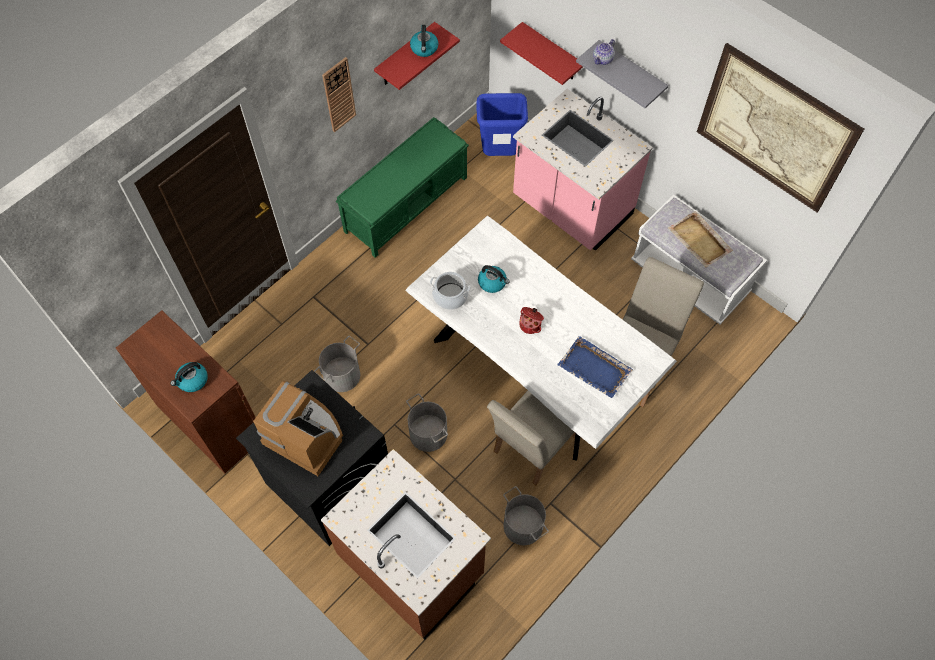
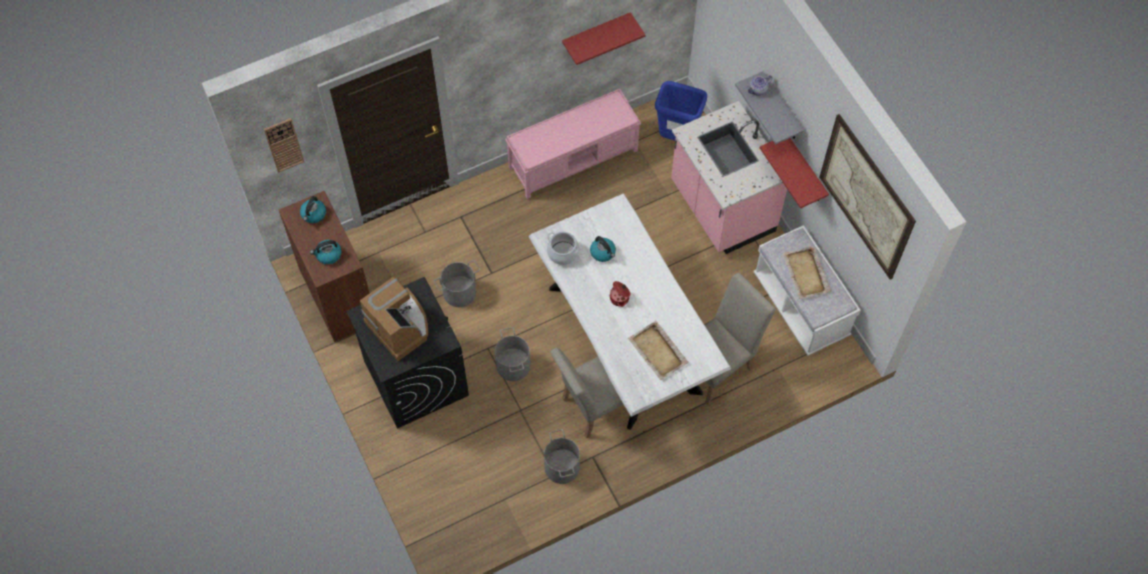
camera: 20 degrees right, 0 degrees up
(339, 95) = (524, 55): wall clock -> wall clock (284, 144)
(407, 203) = (574, 158): green bench -> pink bench
(412, 564) = (458, 466): brown counter -> none
(424, 49) = (611, 35): kettle -> kettle (313, 214)
(552, 53) = (732, 66): red shelf -> red shelf (806, 171)
(595, 368) = (658, 352): blue tray -> beige tray

